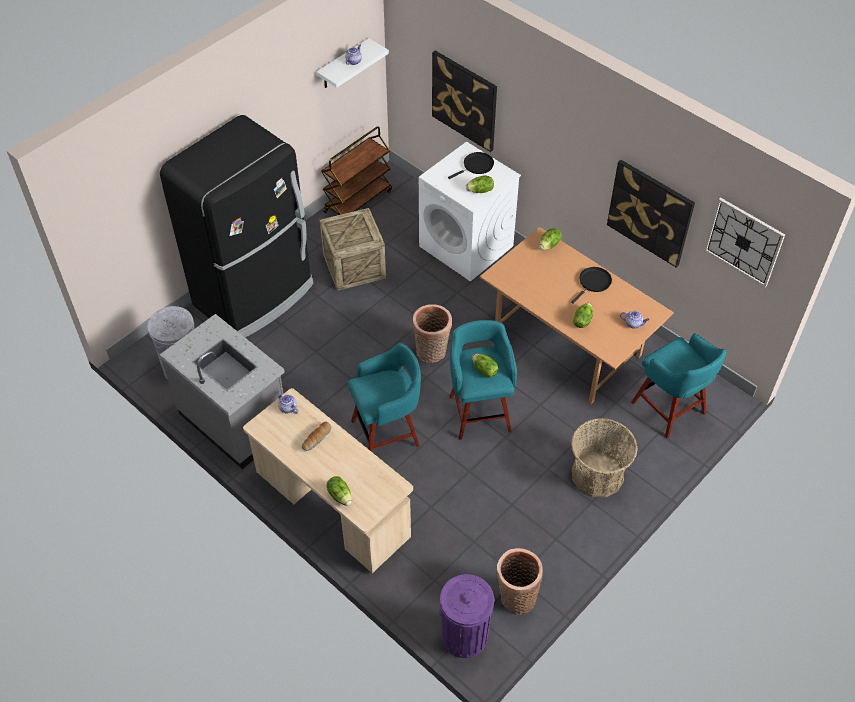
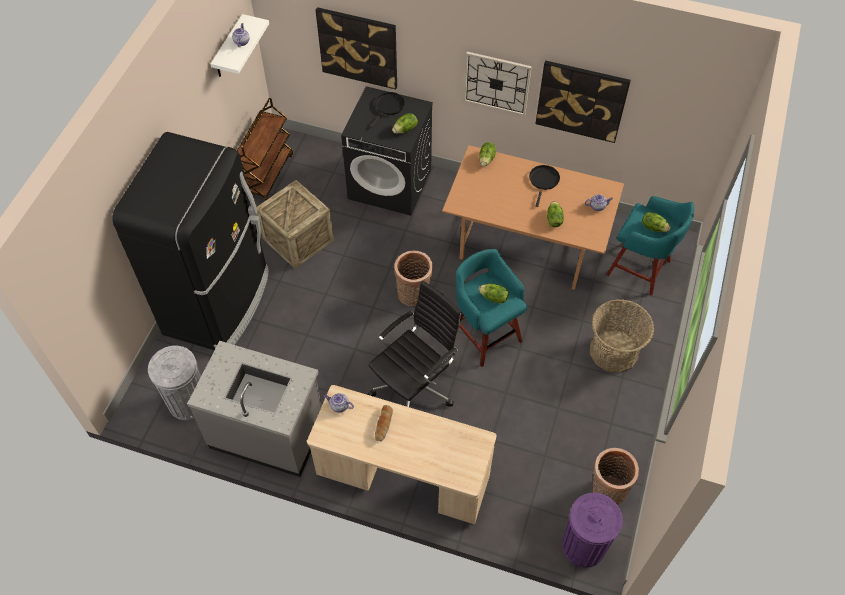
camera: 25 degrees left, 5 degrees up
(340, 495) = (436, 470): lettuce -> lettuce (653, 227)
(387, 432) = (415, 386): turquoise stool -> black office chair
(467, 246) = (390, 184): white washing machine -> black washing machine
(743, 242) = (685, 102): wall clock -> wall clock (496, 83)

